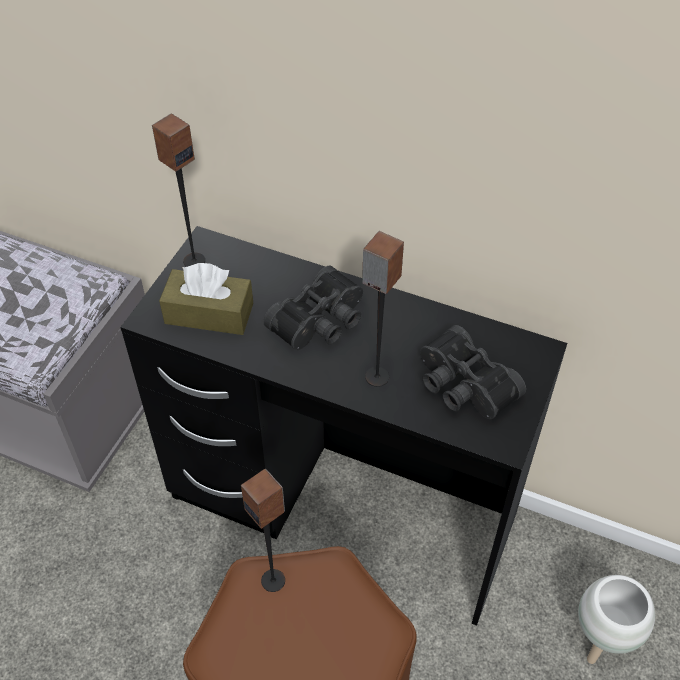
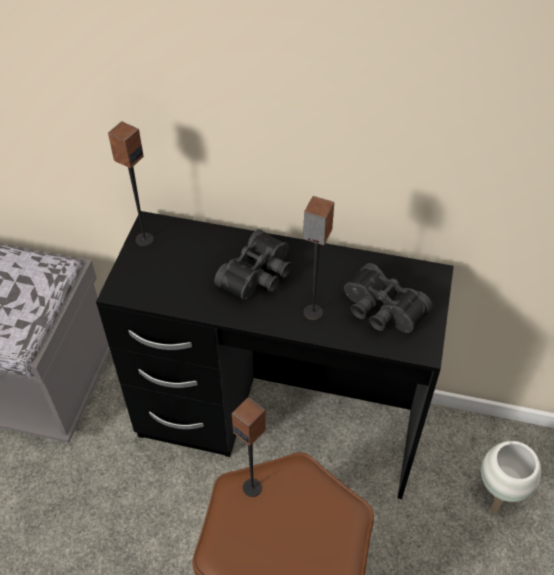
camera: 10 degrees left, 0 degrees up
(209, 313) = (167, 280): brown tissue box -> none

